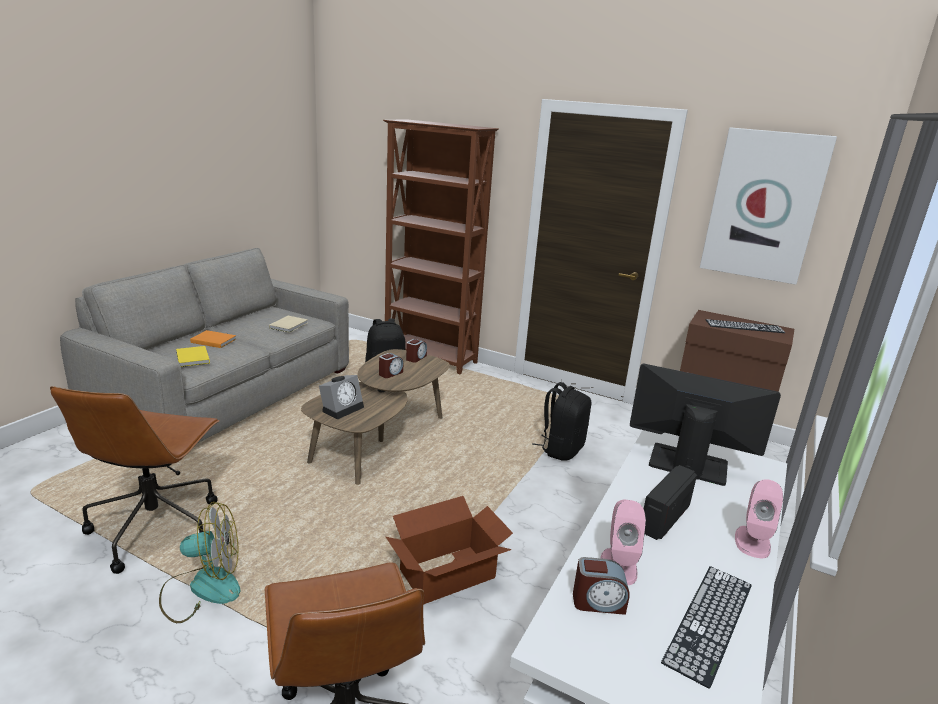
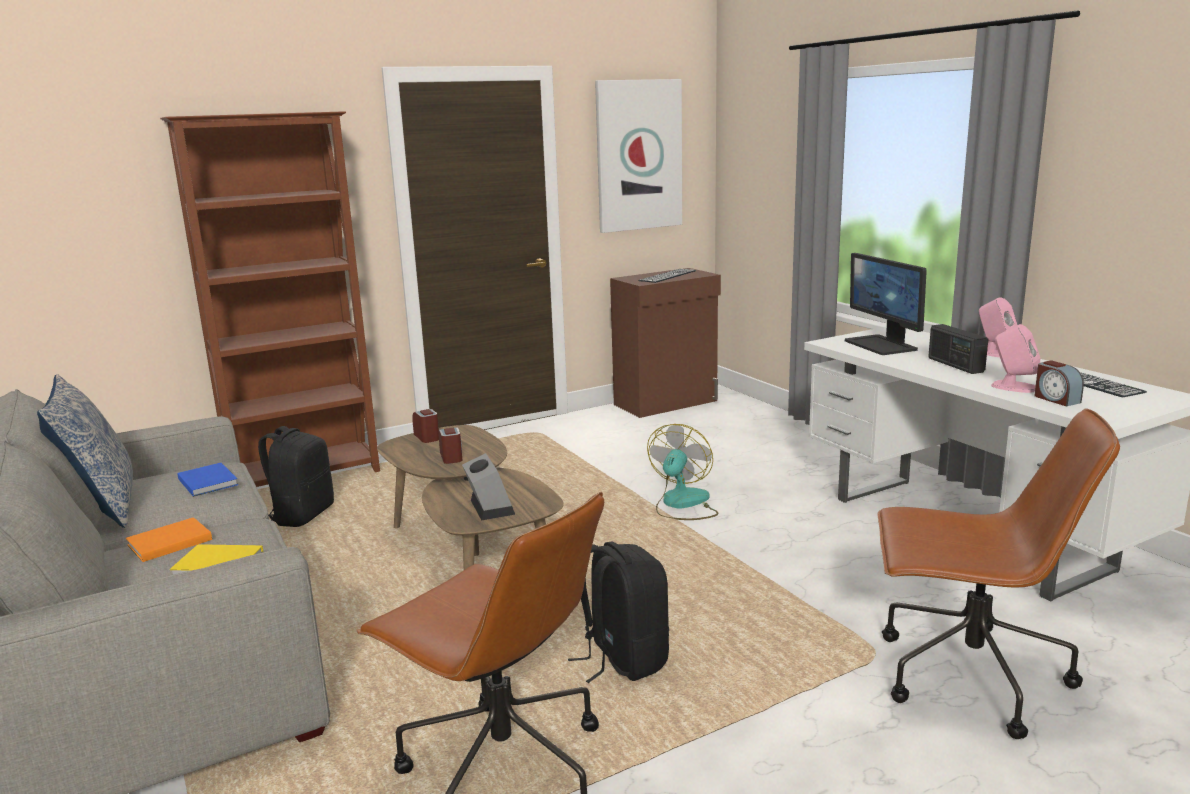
camera: 55 degrees left, 5 degrees down
(202, 588) = (681, 740): fan -> fan (682, 504)
(249, 316) = (102, 507): none -> pillow
(289, 325) = (208, 481): beige book -> blue book
(448, 574) = (769, 573): cardboard box -> none
(561, 449) = (611, 465): black backpack -> black backpack (622, 659)
(598, 602) = (1056, 399): alarm clock -> alarm clock turned 120 degrees clockwise
(687, 465) = (881, 345): monitor -> monitor turned 75 degrees counterclockwise

